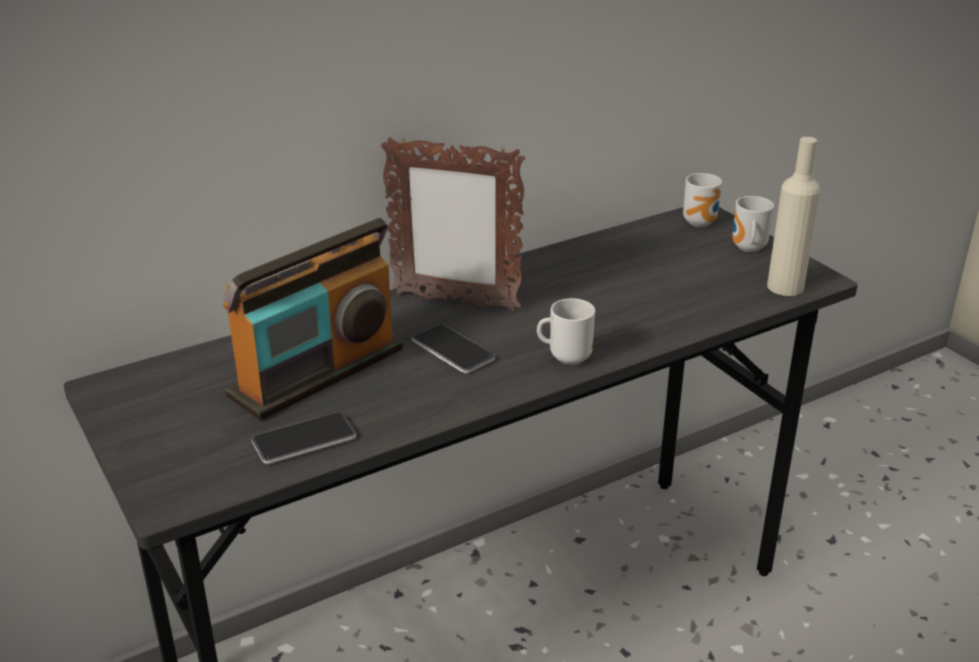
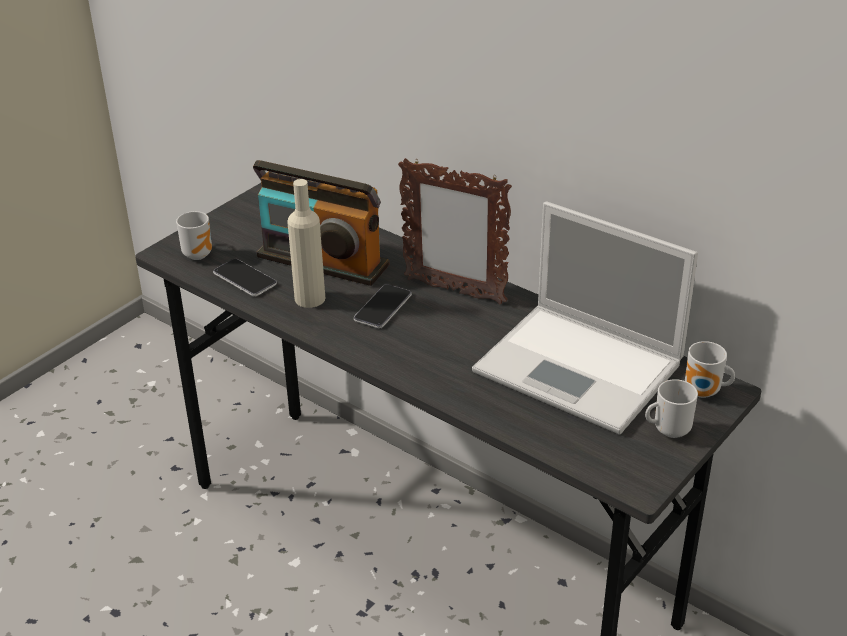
camera: 70 degrees right, 5 degrees up
(454, 301) = (454, 291): picture frame -> picture frame turned 60 degrees counterclockwise
(567, 357) = (403, 361): mug -> mug (199, 253)
(636, 265) = (581, 368): none -> laptop
(785, 287) = (606, 464): beige bottle -> beige bottle (310, 298)

